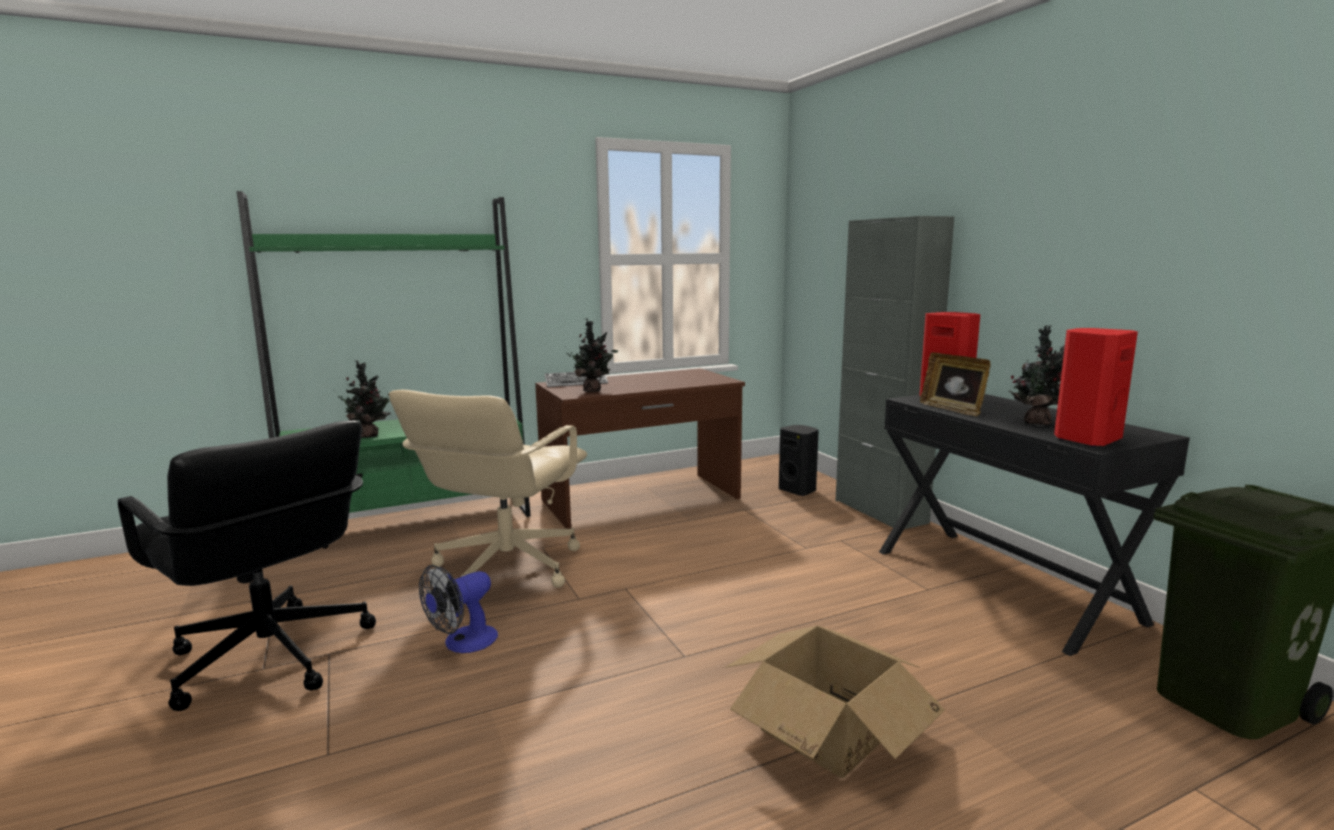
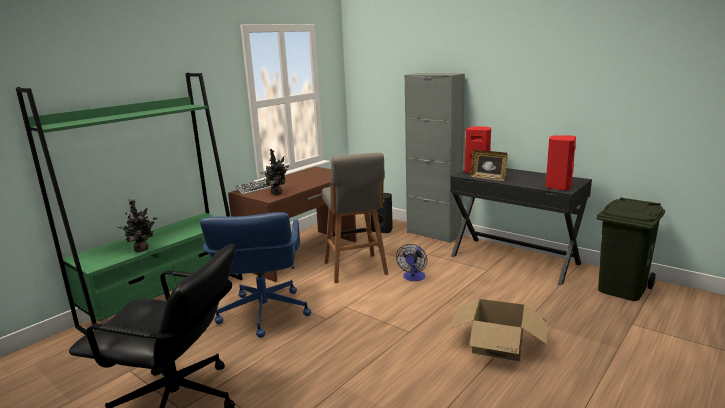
camera: 25 degrees left, 5 degrees up
(462, 643) = (287, 360): fan -> fan (413, 278)
(505, 567) = (263, 313): beige office chair -> blue office chair
(698, 537) = (356, 269): none -> grey stool
(1037, 423) = (531, 181): potted plant -> none

